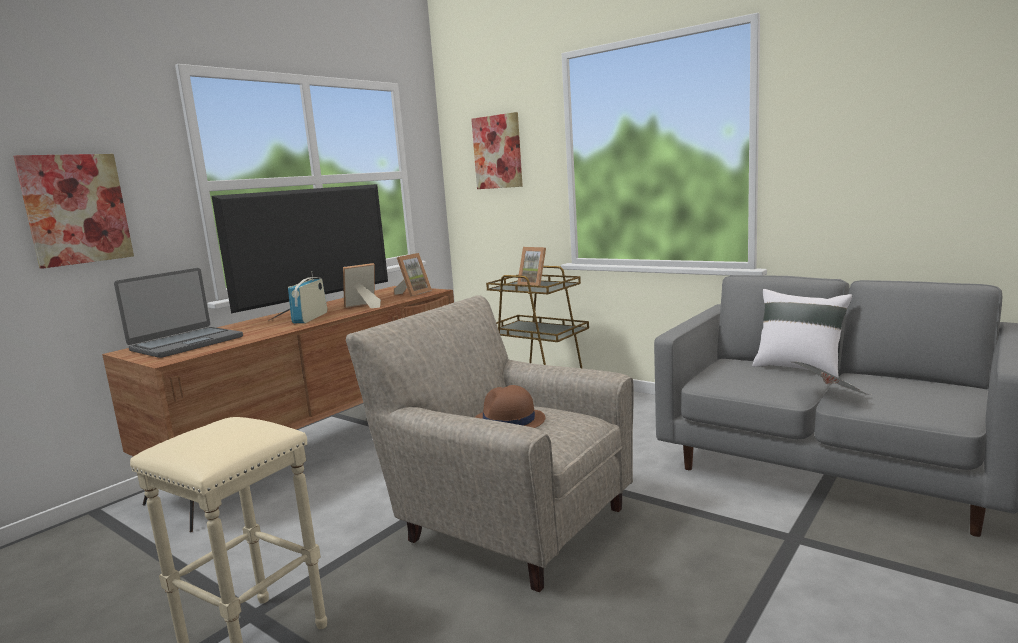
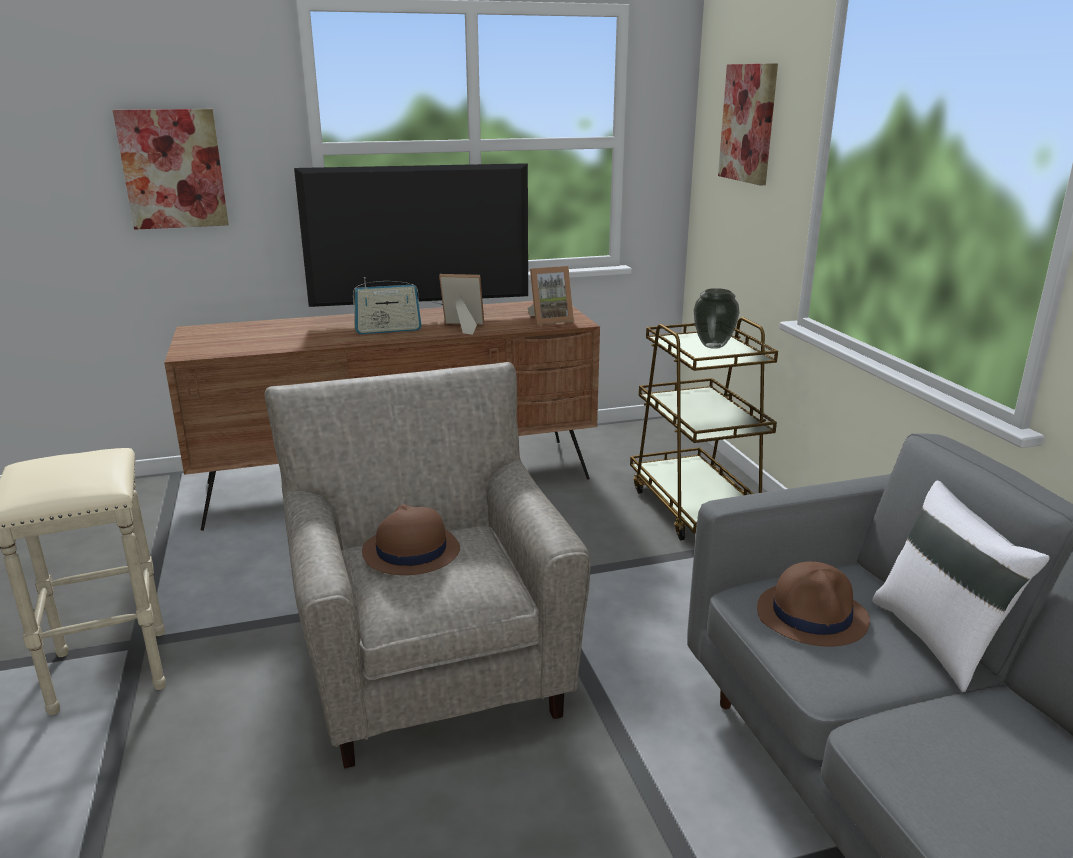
camera: 35 degrees right, 10 degrees up
(186, 343) = (241, 334): laptop -> none
(310, 318) = (388, 330): radio -> radio turned 150 degrees counterclockwise
(535, 284) = (714, 346): picture frame -> vase
(741, 378) = (812, 615): none -> brown hat
(831, 397) = (879, 721): newspaper -> none

